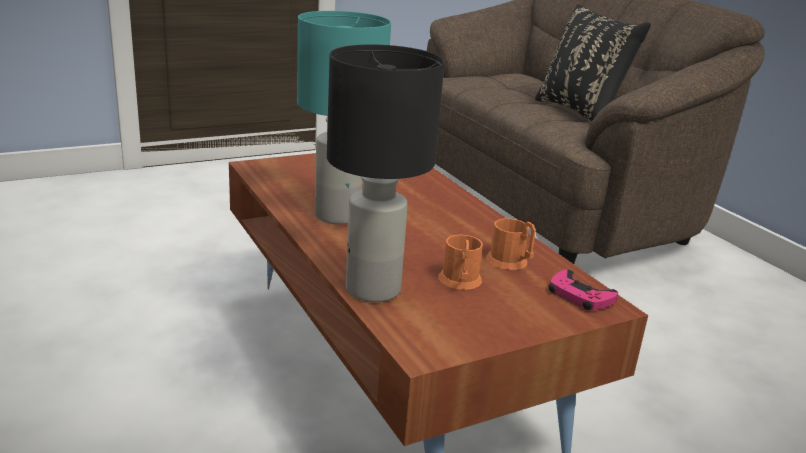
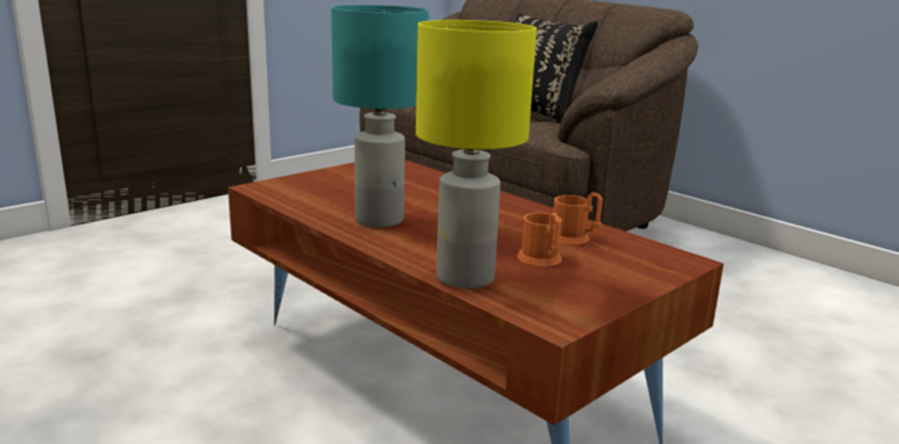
camera: 15 degrees left, 5 degrees down
(372, 290) = (465, 278): black table lamp -> yellow table lamp
(579, 296) = (655, 256): pink game controller -> none

